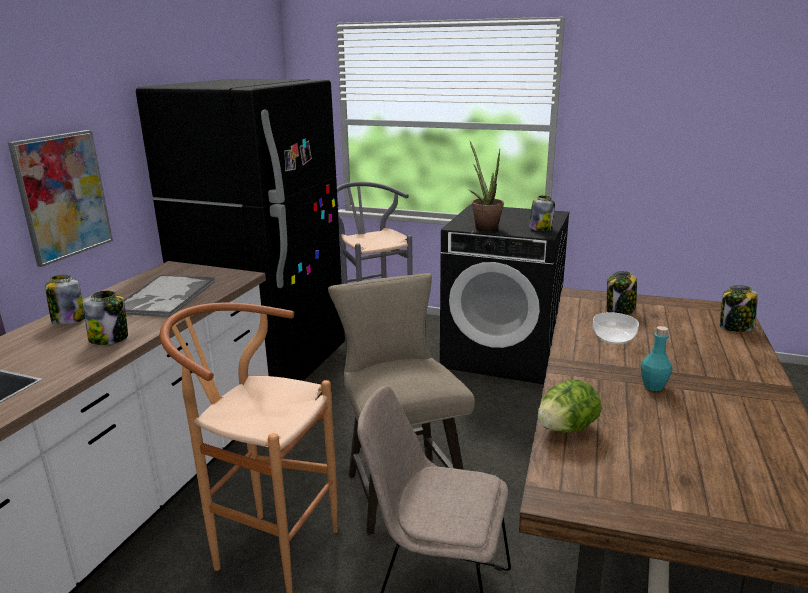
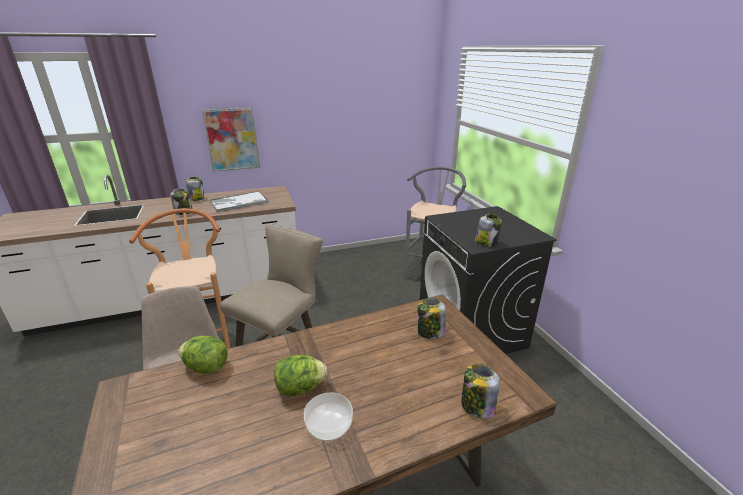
camera: 50 degrees right, 5 degrees up
(269, 367) = (346, 265): black fridge -> none
(484, 227) = (452, 225): potted plant -> none
(614, 337) = (372, 345): bowl -> bowl (329, 426)
(653, 386) = (300, 388): turquoise bottle -> lettuce

